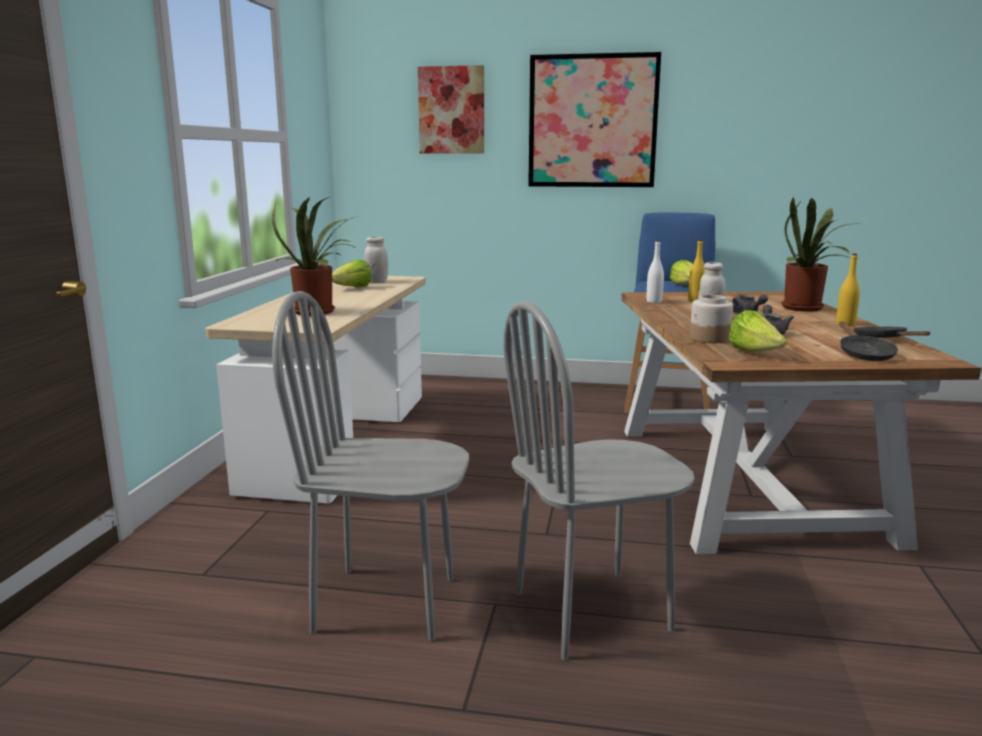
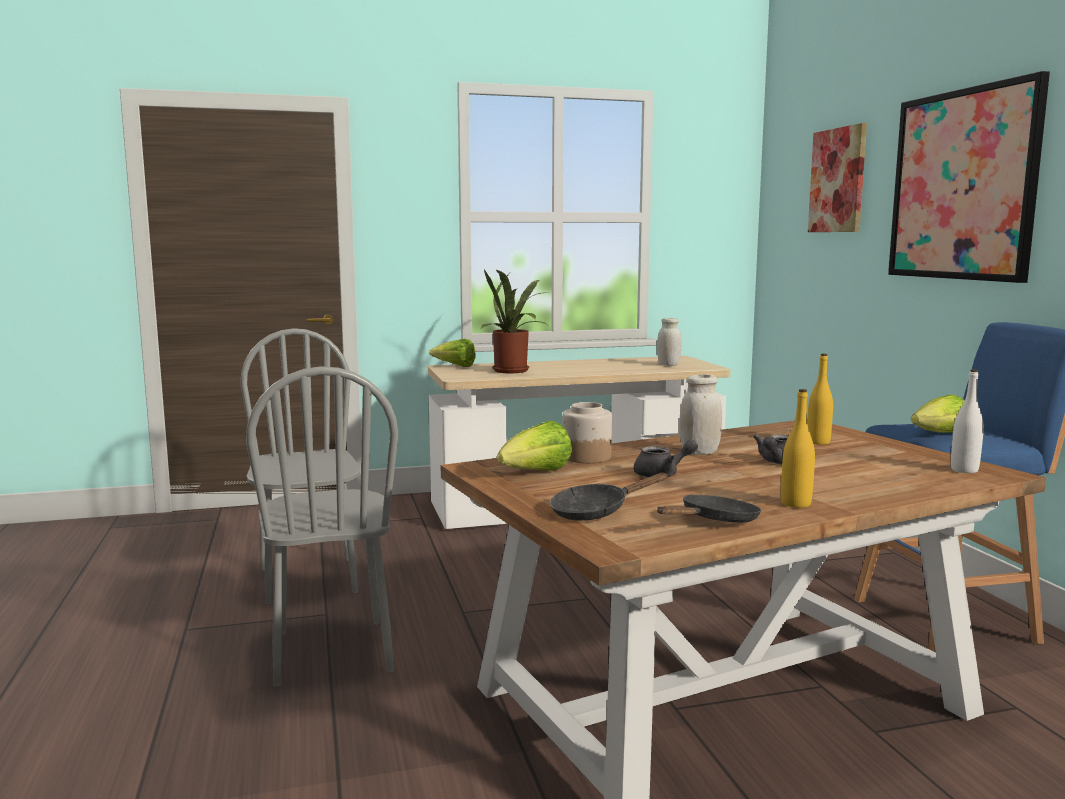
camera: 65 degrees right, 5 degrees down
(352, 288) = (625, 365): lettuce -> lettuce (456, 366)
(592, 612) = (332, 652): grey chair -> grey chair turned 150 degrees counterclockwise
(654, 302) = (770, 430): white bottle -> white bottle (964, 470)
(806, 309) = (884, 485): potted plant -> none

